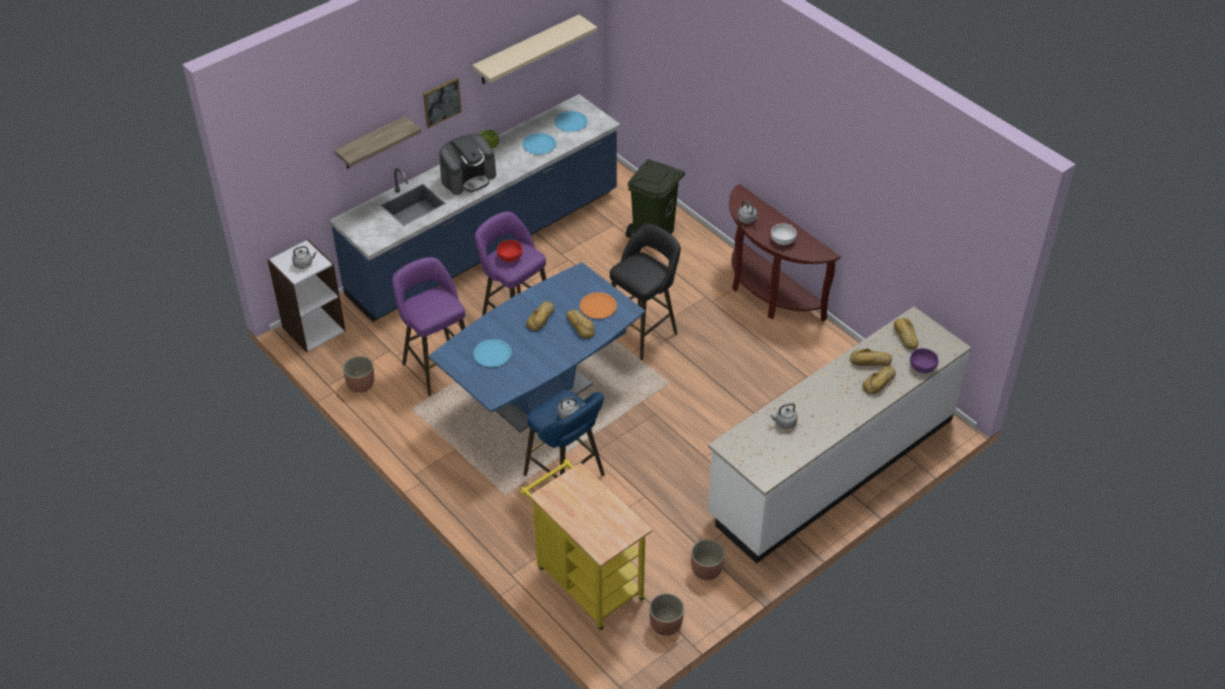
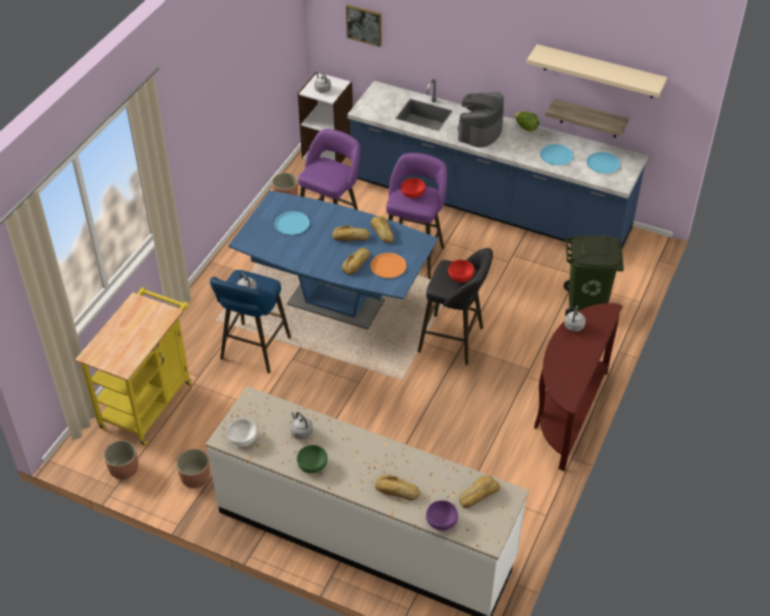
camera: 65 degrees right, 0 degrees up
(371, 144) = (424, 44): shelf -> shelf (589, 119)
(441, 102) = (498, 56): picture -> picture (364, 25)
(468, 177) = (480, 131): coffee machine -> coffee machine turned 90 degrees clockwise
(642, 265) = (460, 276): none -> red bowl
(783, 240) = (564, 362): white bowl -> white bowl (242, 439)
(825, 427) = (312, 464): none -> green bowl
(870, 362) = (422, 475): bread -> bread (381, 232)

